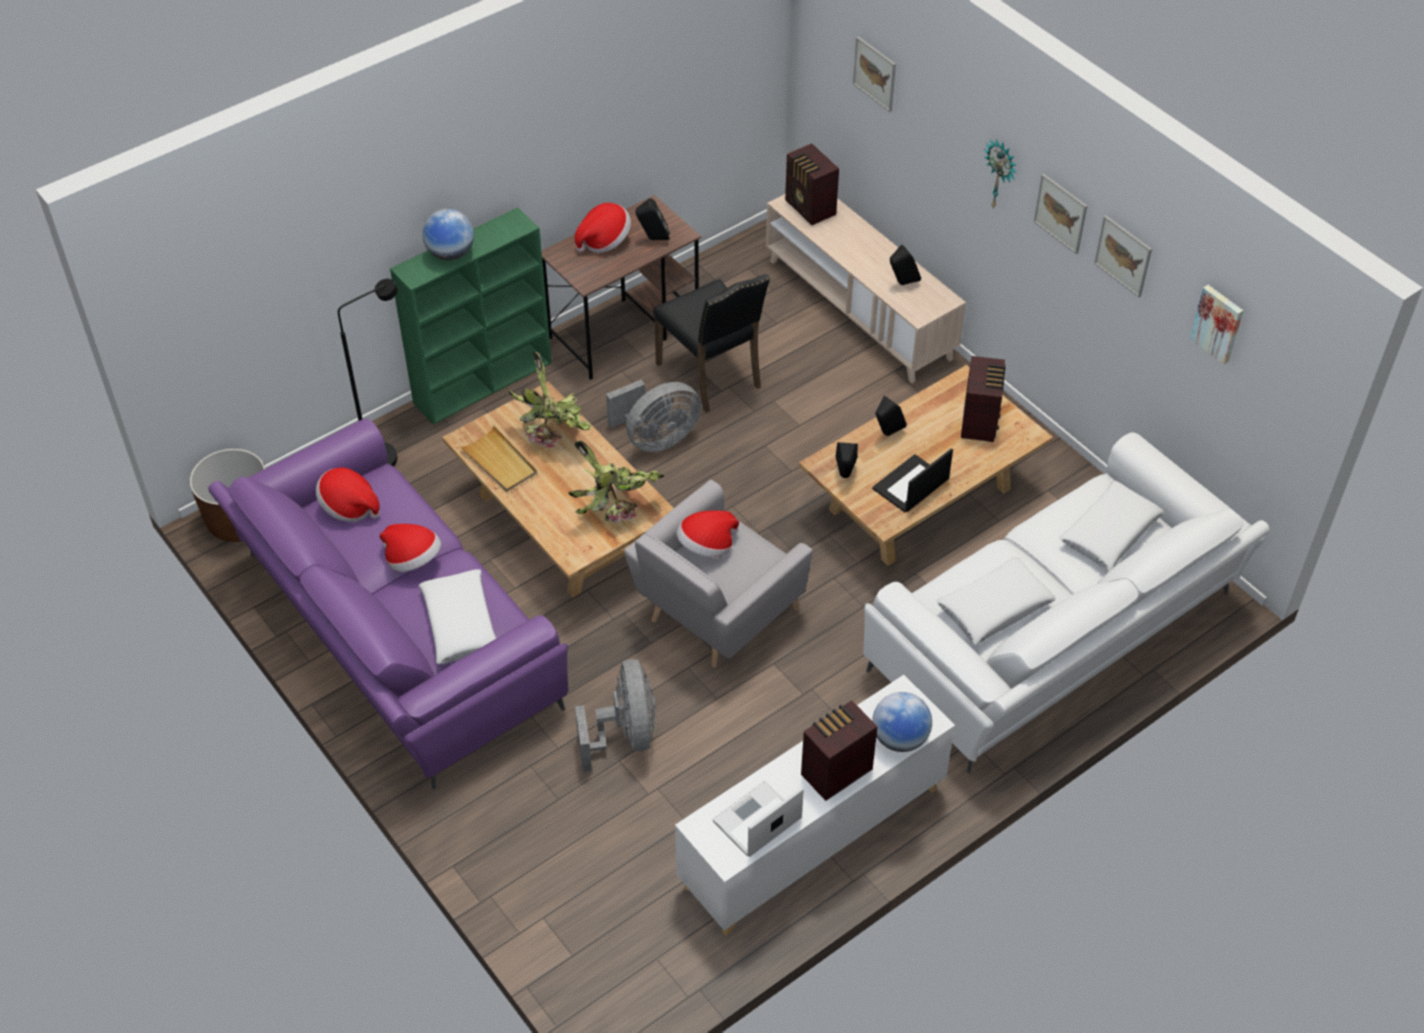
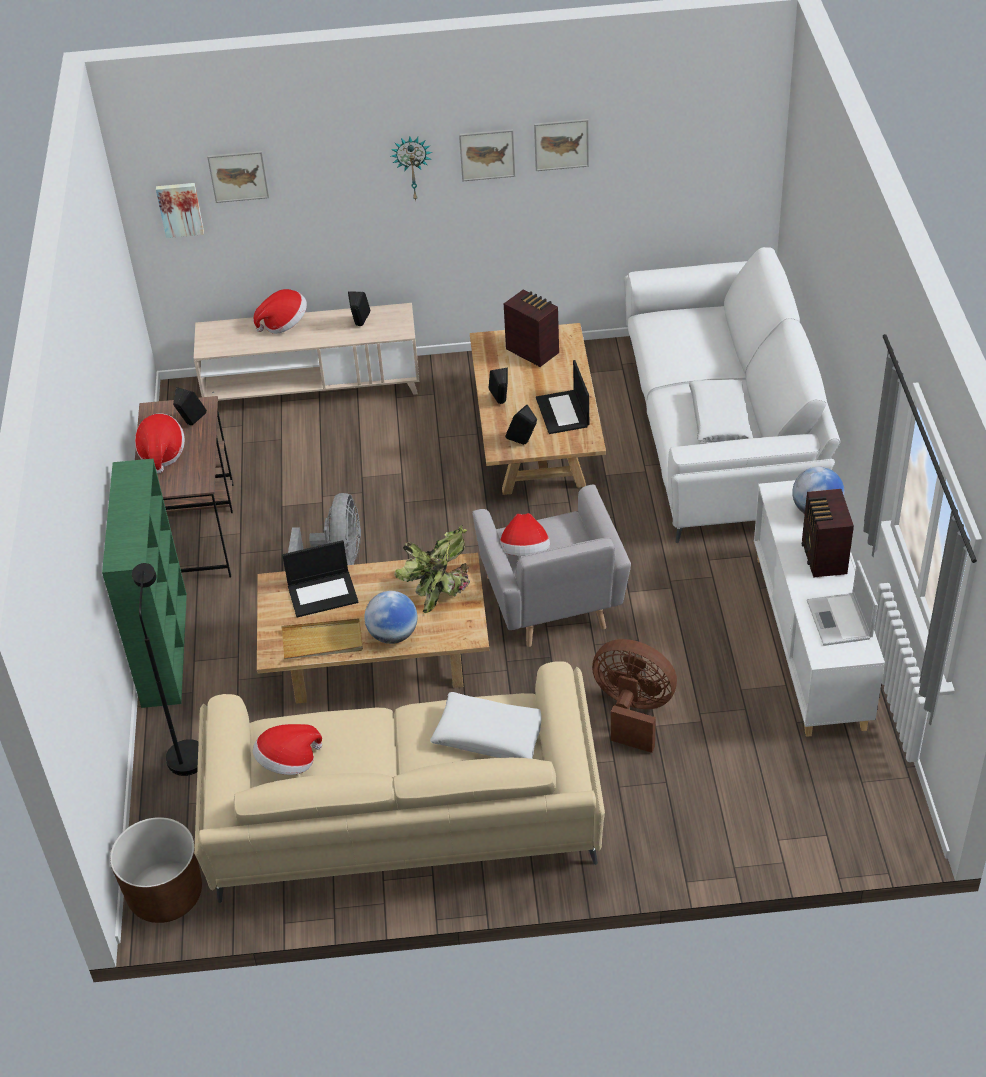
camera: 55 degrees left, 5 degrees down
(395, 633) = (403, 825): purple sofa -> beige sofa
(413, 560) = (391, 740): hat -> hat (284, 324)
(450, 253) = (126, 525): globe -> globe (393, 635)
(554, 434) = (323, 593): potted plant -> laptop
(625, 735) = (633, 712): grey fan -> brown fan
(712, 375) = (300, 500): black chair -> none
(810, 208) = (226, 338): radio -> none
(1109, 533) = (696, 334): white pillow -> none
(1218, 323) = (668, 132): picture -> picture (180, 209)

